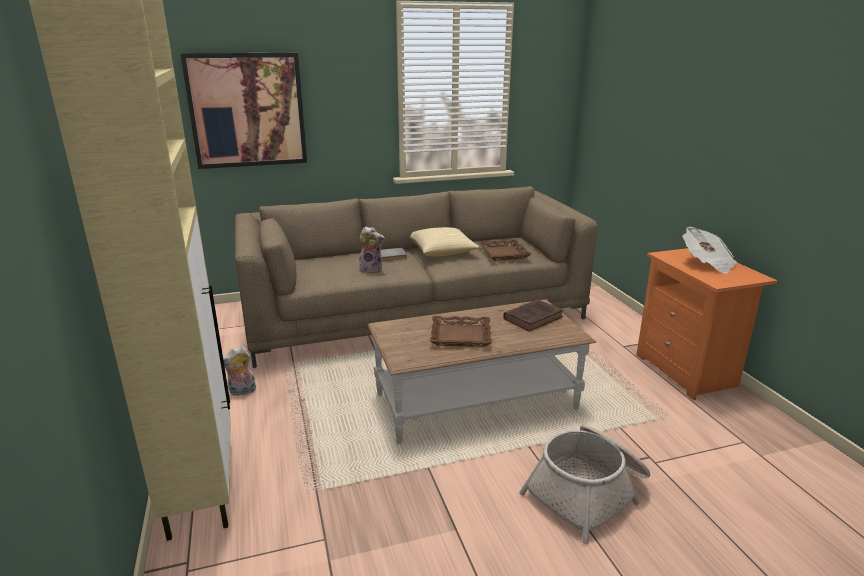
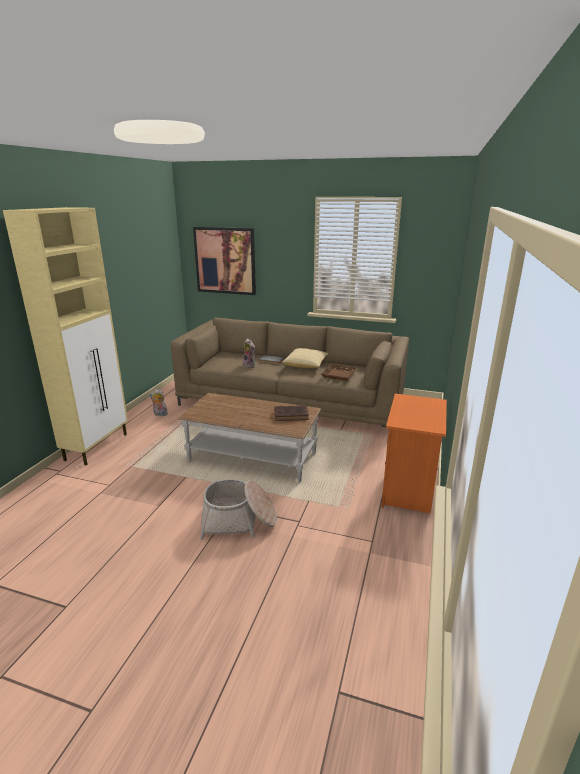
camera: 35 degrees right, 0 degrees up
(460, 336) = (237, 412): brown tray -> none
(707, 264) = (419, 410): newspaper -> none

